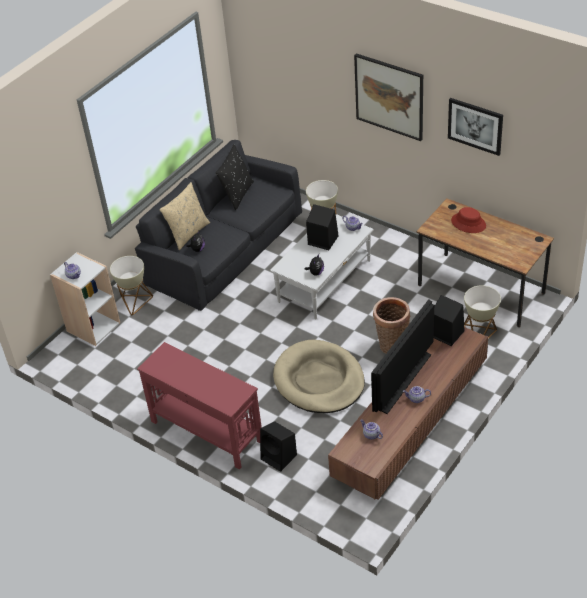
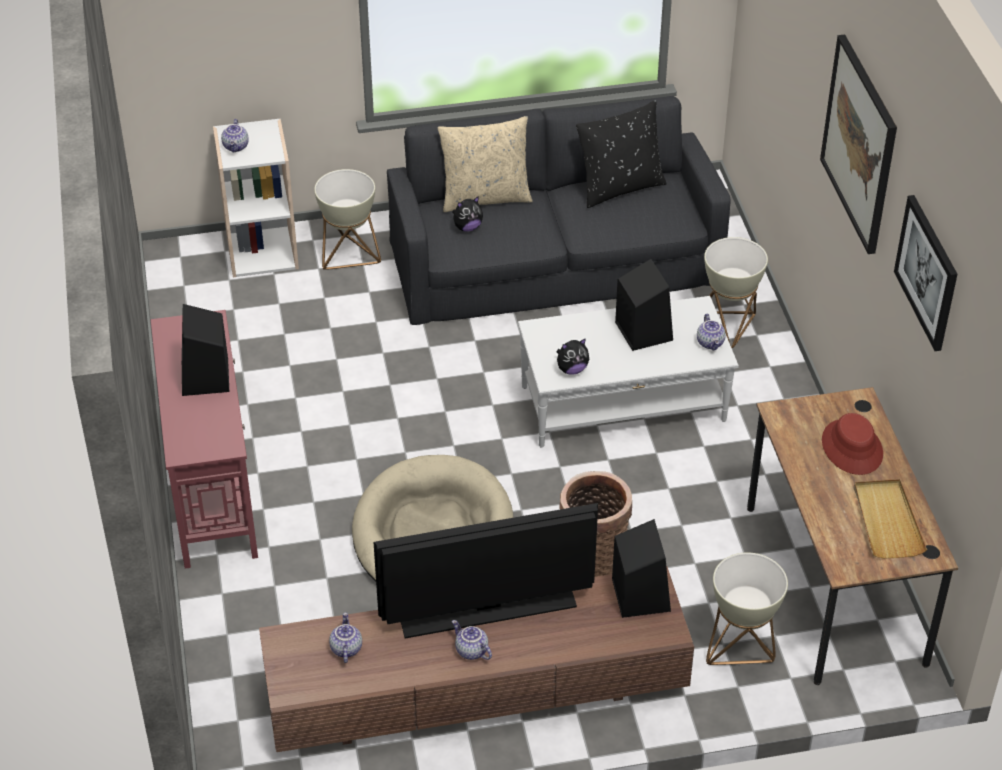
camera: 40 degrees right, 0 degrees up
(279, 457) = (250, 594): black speaker -> black speaker (206, 378)
(512, 239) = (887, 521): none -> beige tray

